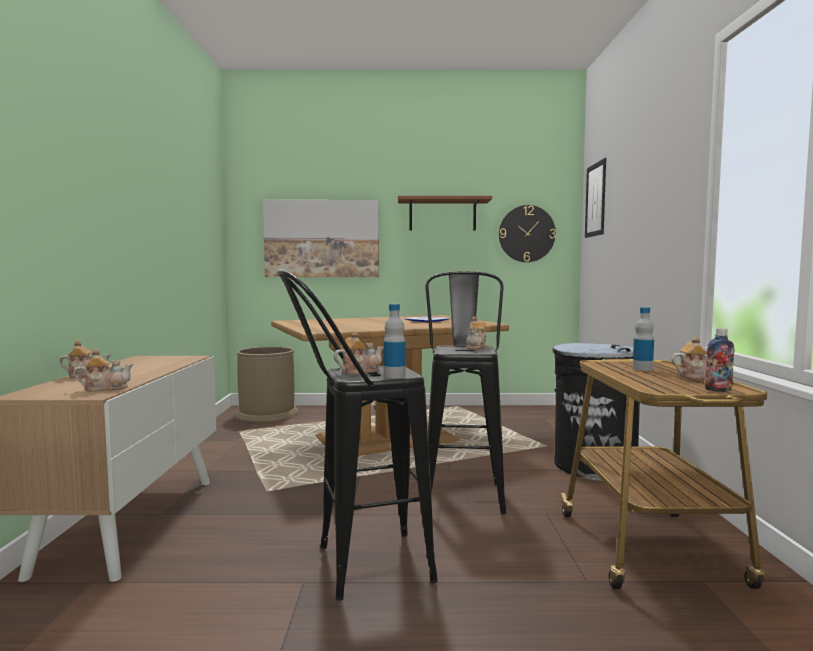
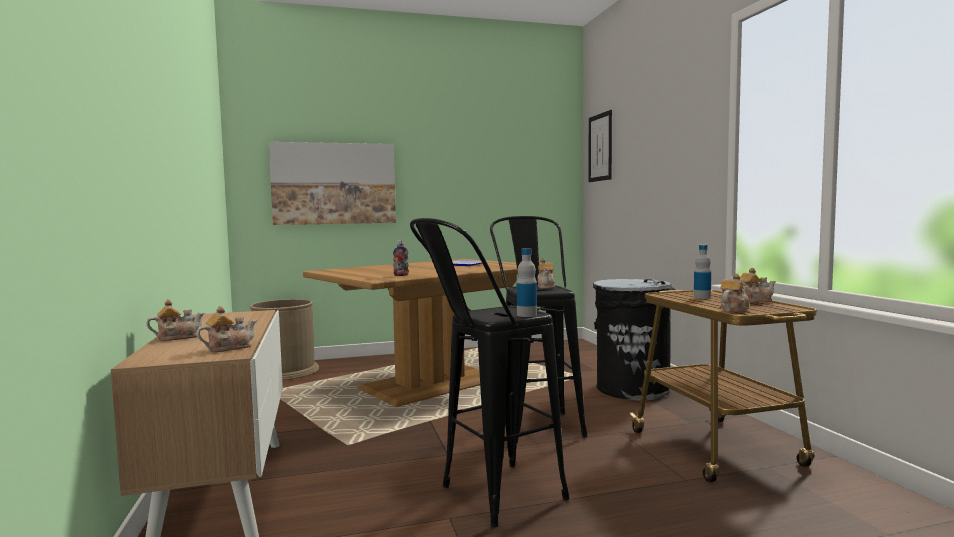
camera: 15 degrees left, 0 degrees up
(359, 371) = (487, 313): teapot -> teapot (733, 309)
(442, 215) = (456, 160): shelf -> none
(526, 233) = (535, 178): wall clock -> none
(718, 390) = (783, 309): bottle -> bottle (401, 275)

